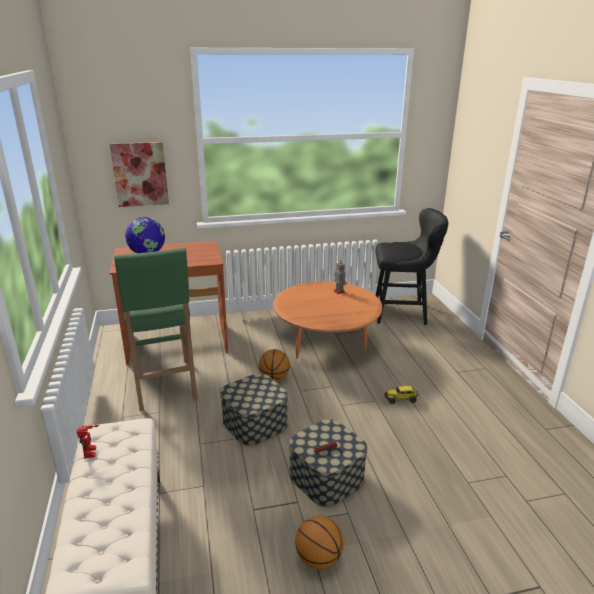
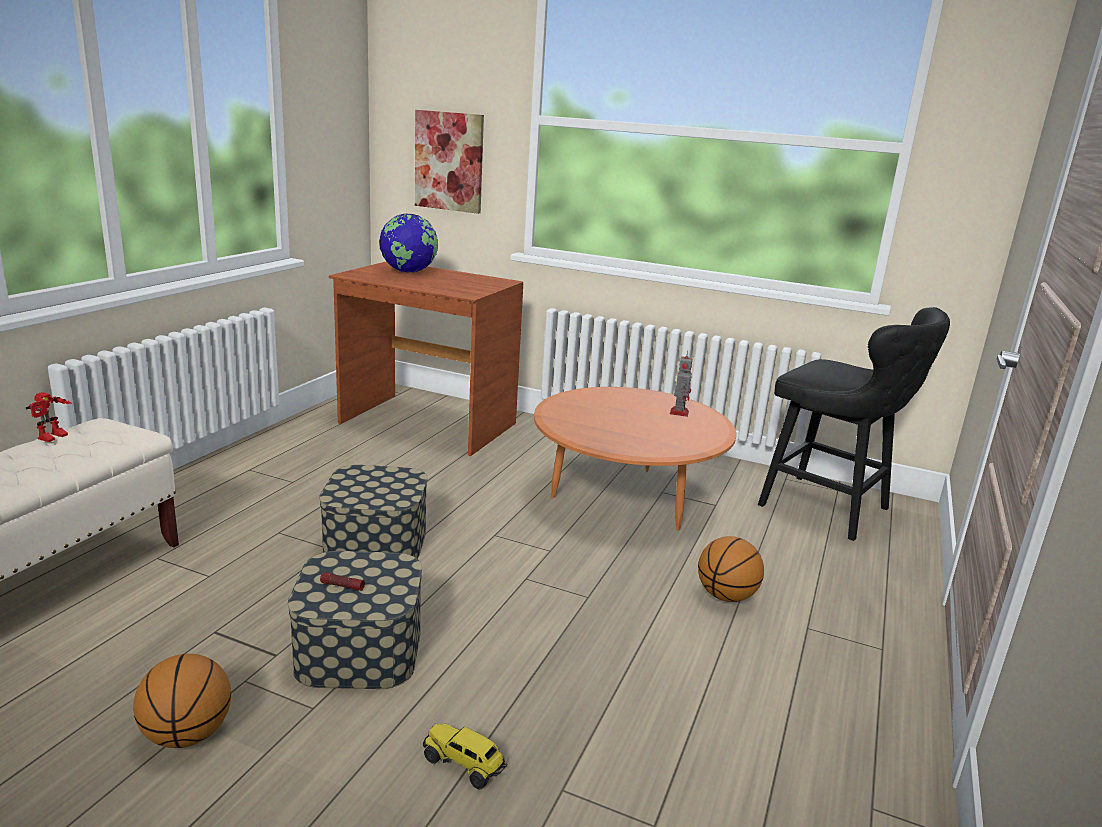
camera: 35 degrees right, 5 degrees down
(164, 385) = (343, 458): green stool -> none
(274, 377) = (485, 506): basketball -> basketball (726, 596)
(401, 399) = (635, 615): toy truck -> toy truck (464, 764)

